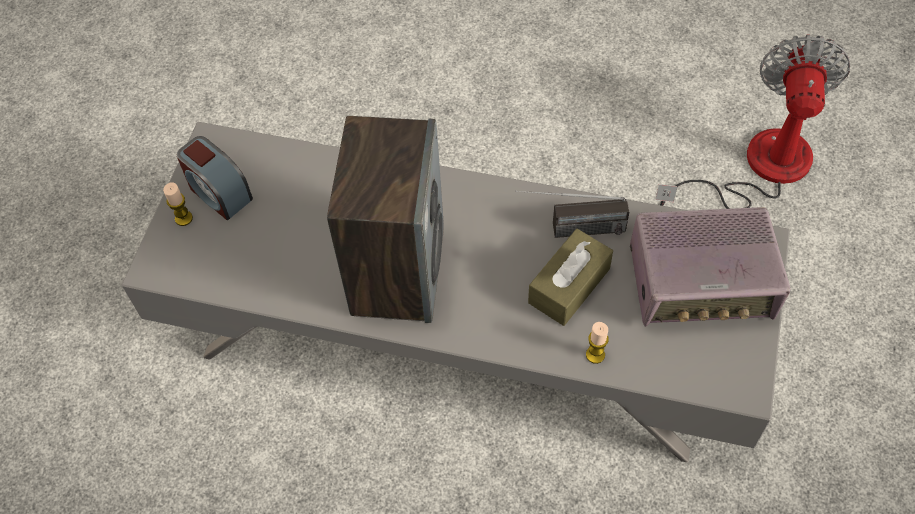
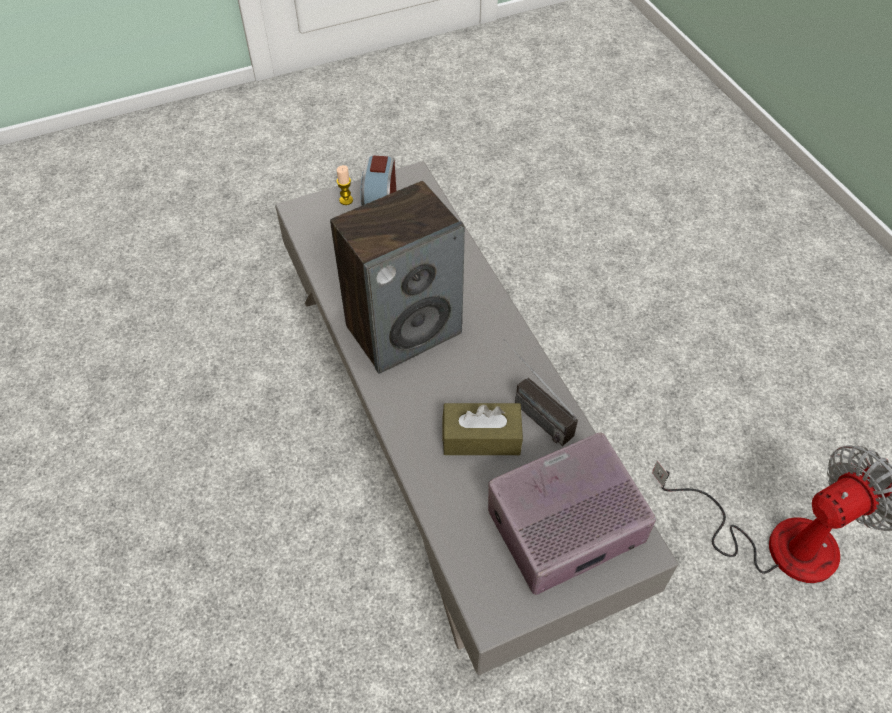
camera: 50 degrees right, 5 degrees down
(595, 354) = (436, 490): candle -> none
(701, 283) = (563, 527): radio -> radio turned 105 degrees clockwise

